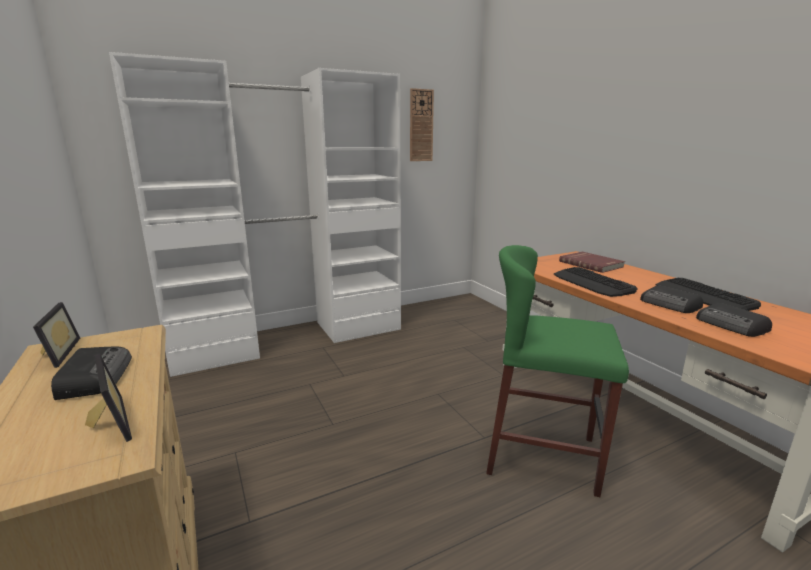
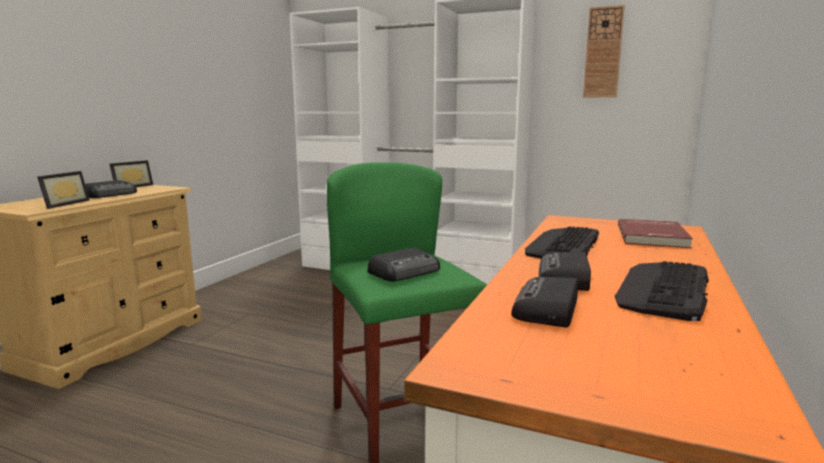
camera: 50 degrees right, 5 degrees down
(578, 334) = (405, 271): none -> radio

